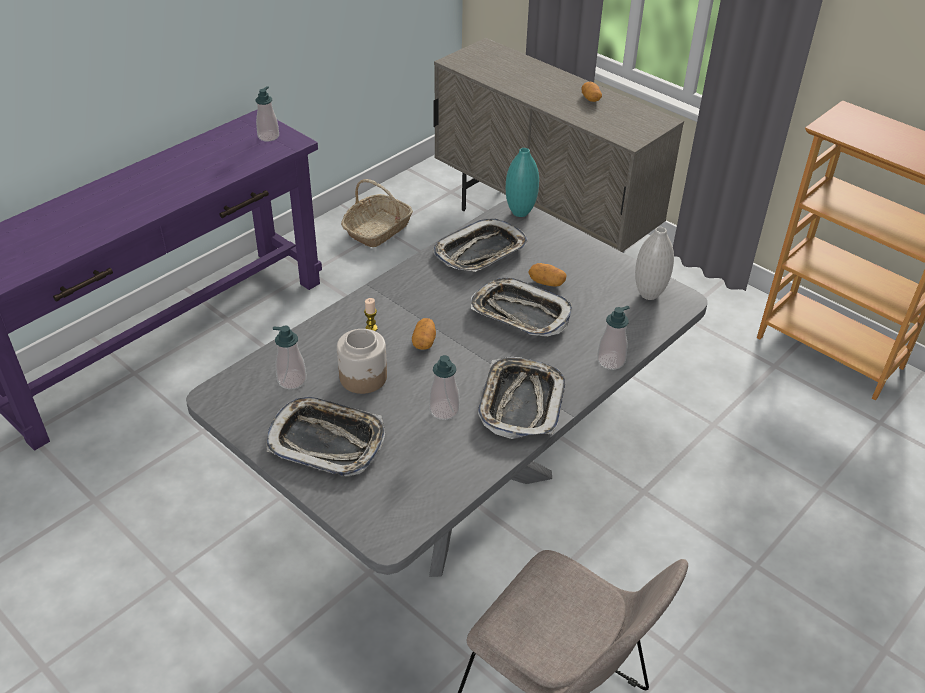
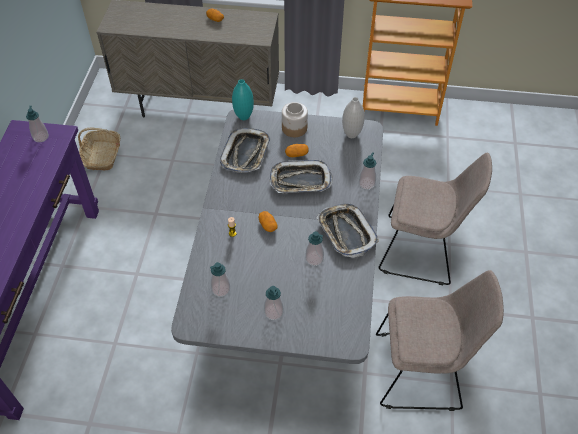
camera: 35 degrees left, 10 degrees up
(327, 441) = (273, 312): tray -> soap dispenser
(364, 377) = (257, 265): jar -> jar (294, 128)
(702, 550) = (422, 250): none -> beige chair

